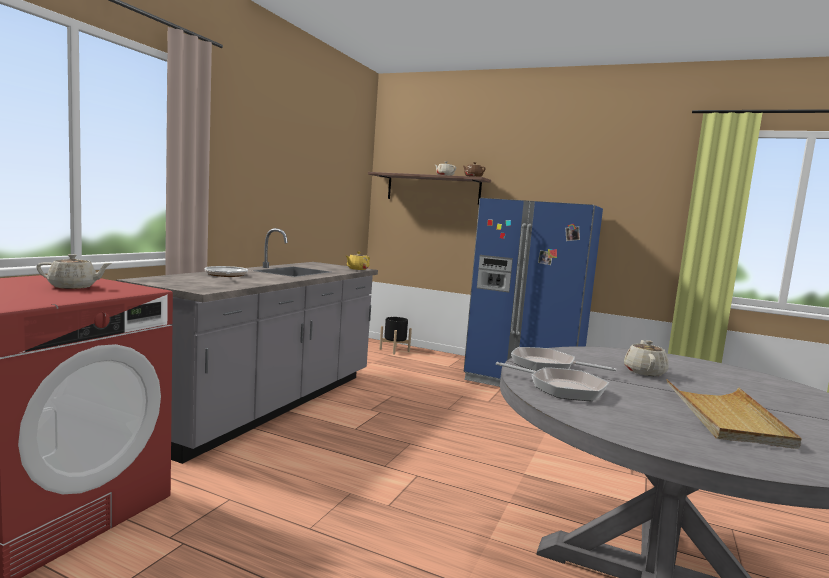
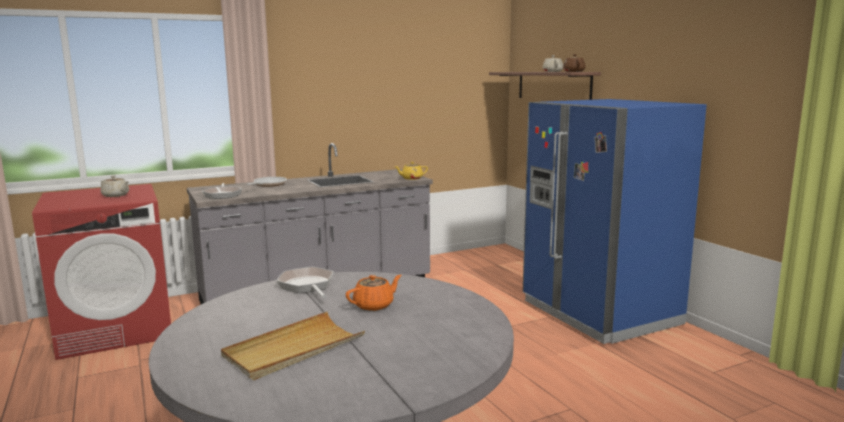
camera: 40 degrees right, 5 degrees up
(394, 350) = (511, 261): black planter -> none
(561, 388) = (253, 303): frying pan -> frying pan (222, 195)
(644, 372) = (374, 305): beige teapot -> orange teapot

